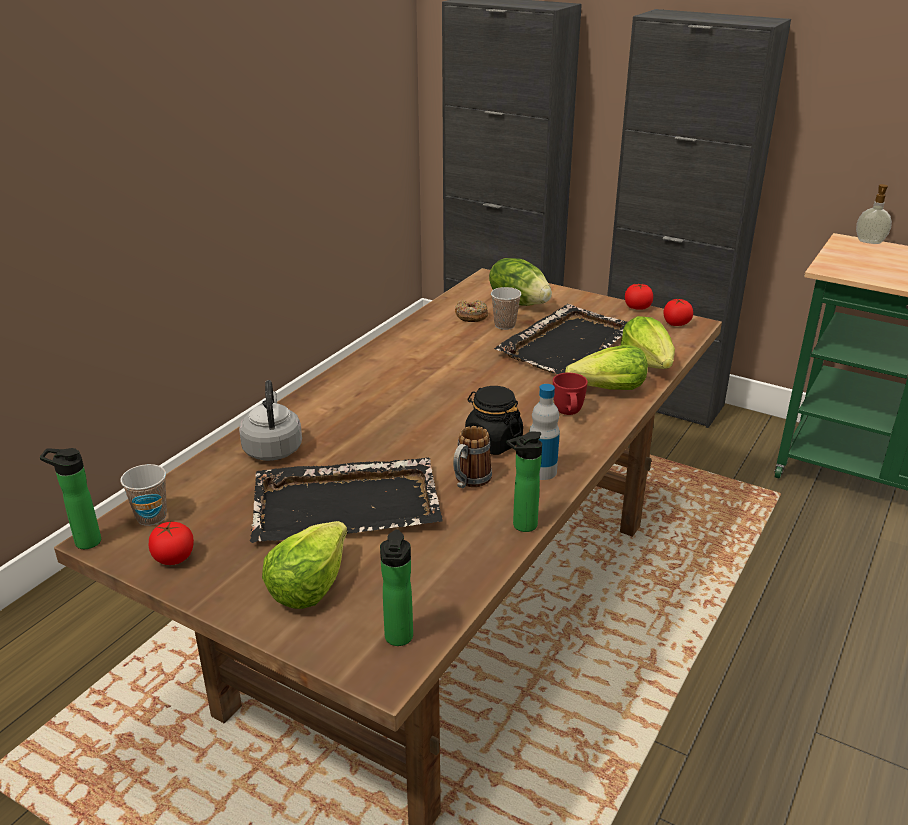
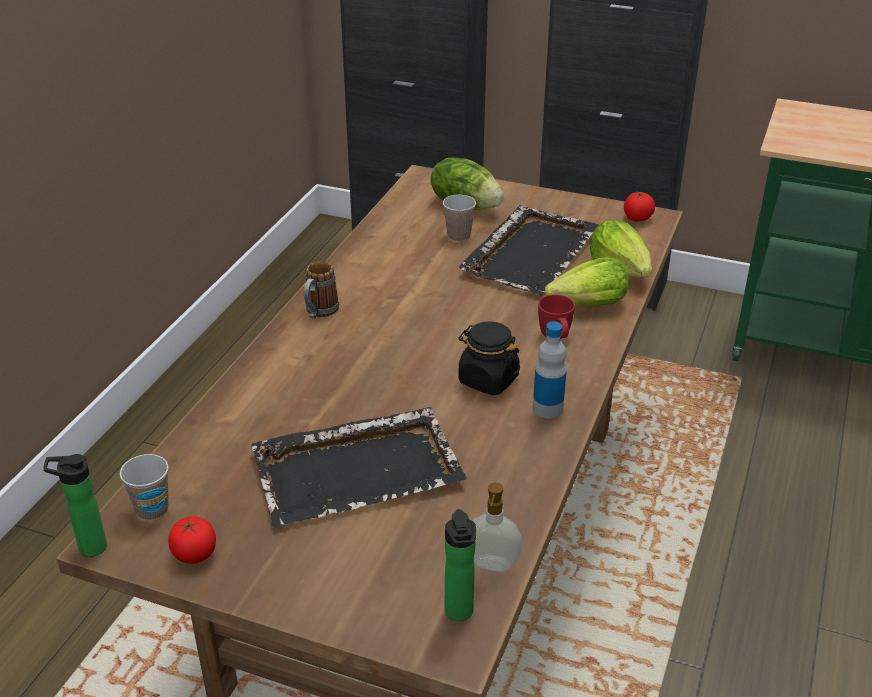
camera: 10 degrees left, 5 degrees up
(273, 448) = (256, 412): grey kettle -> none
(308, 584) = (348, 565): lettuce -> none
(469, 482) = (477, 429): mug -> mug (319, 312)
(471, 316) = (419, 227): donut -> none
(521, 526) = (545, 473): bottle -> none
(637, 307) = (592, 202): tomato -> none
(869, 242) = (816, 107): soap dispenser -> soap dispenser (492, 565)

